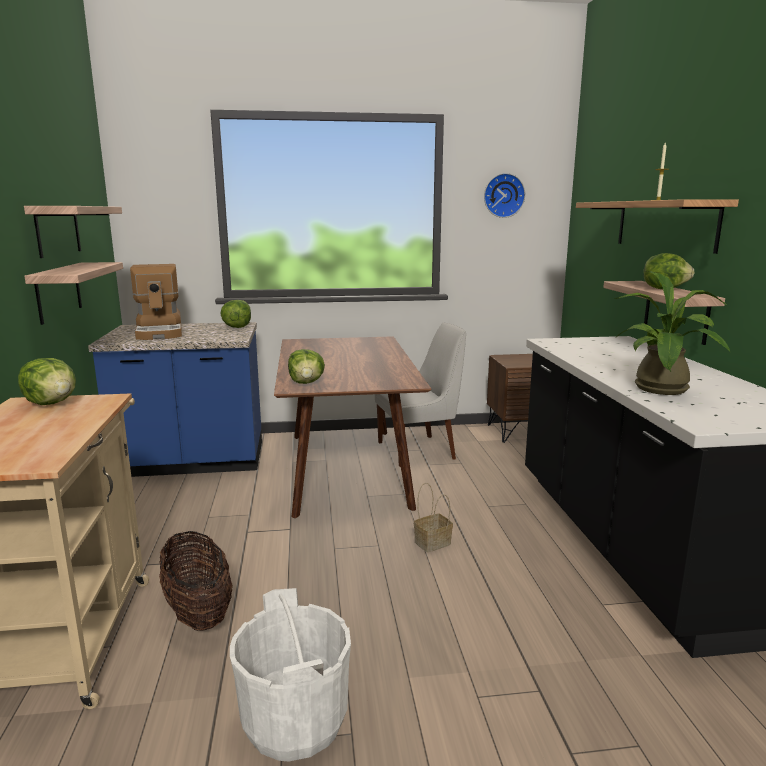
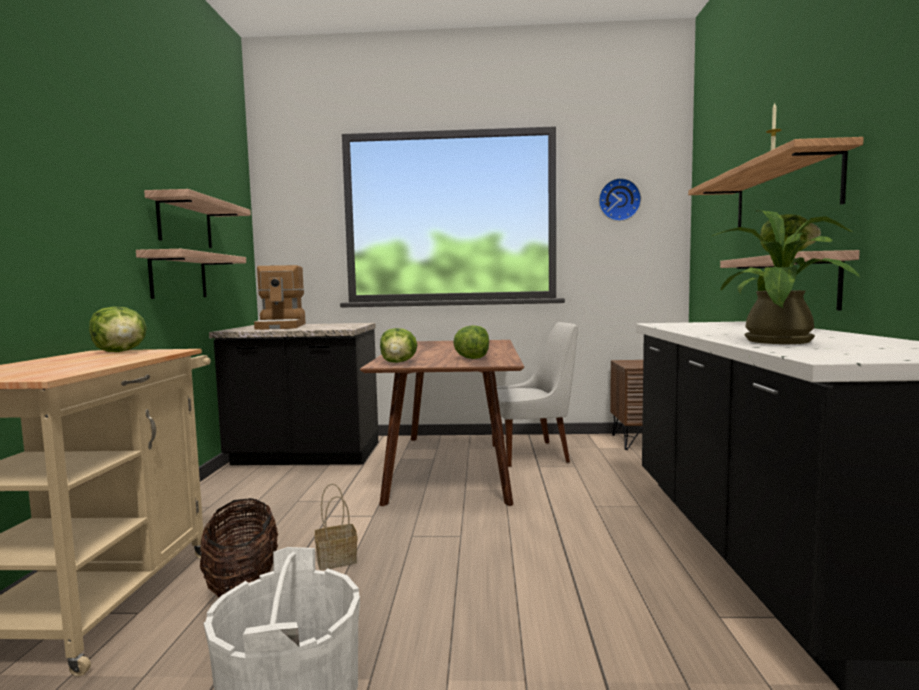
camera: 10 degrees right, 10 degrees down
(192, 462) = (305, 455): blue counter -> black counter
(237, 327) = (353, 324): lettuce -> lettuce (472, 358)
(433, 542) = (522, 536): basket -> basket (338, 559)

